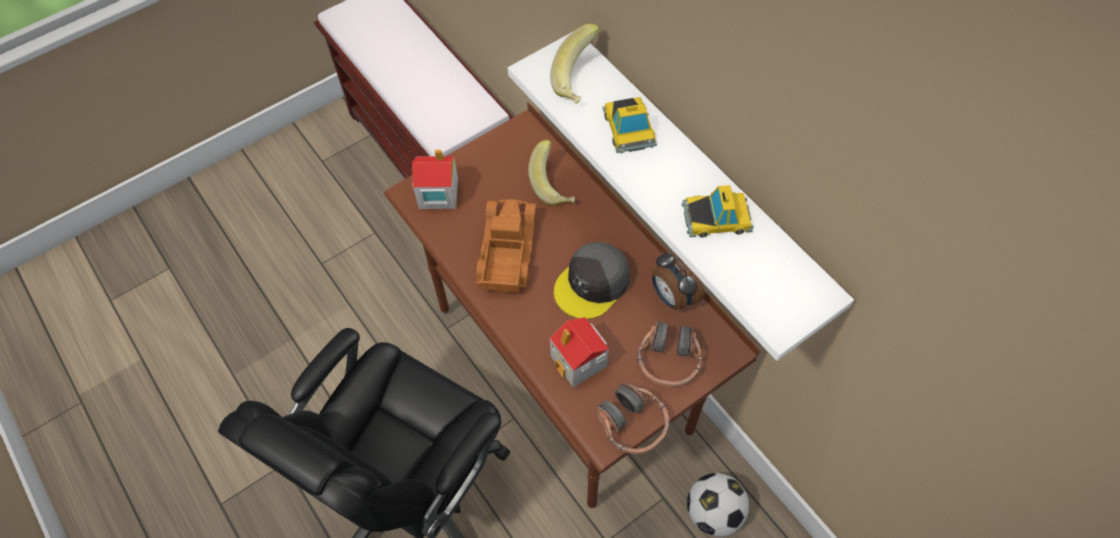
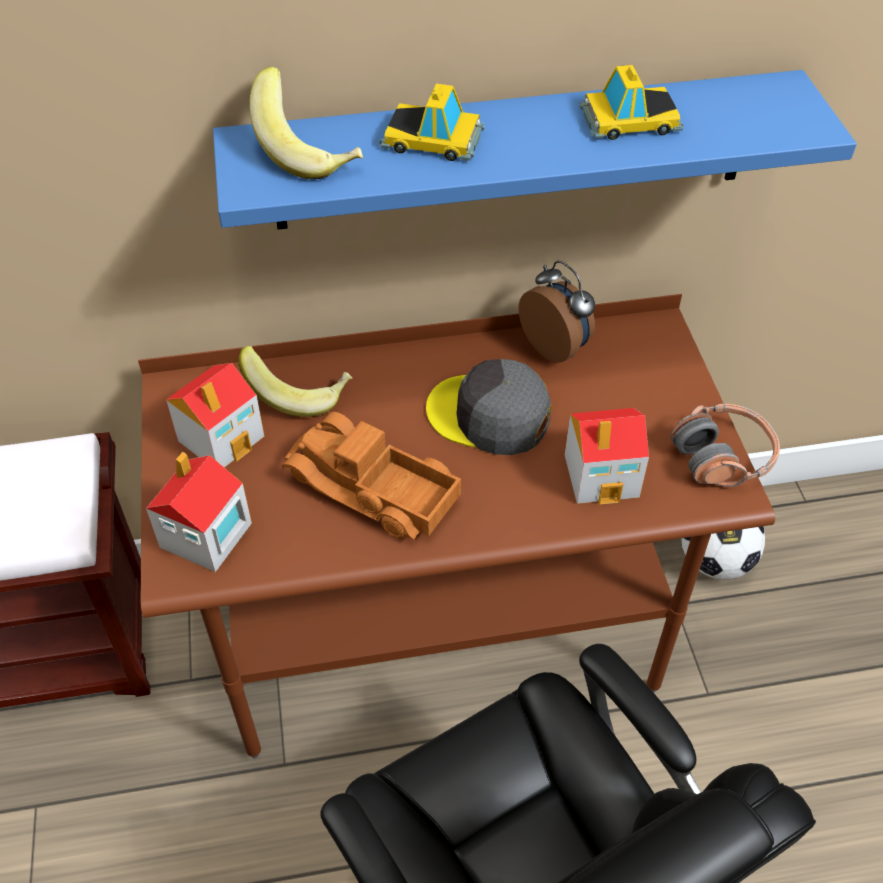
camera: 65 degrees left, 10 degrees down
(504, 167) = (222, 437): none -> toy house
(592, 284) = (489, 415): grey cap -> grey cap turned 135 degrees clockwise
(668, 360) = (646, 386): headphones -> none
(672, 297) = (556, 346): alarm clock -> alarm clock turned 120 degrees counterclockwise
(696, 177) = (513, 151): white shelf -> blue shelf
(716, 217) = (630, 119): toy car -> toy car turned 120 degrees counterclockwise

